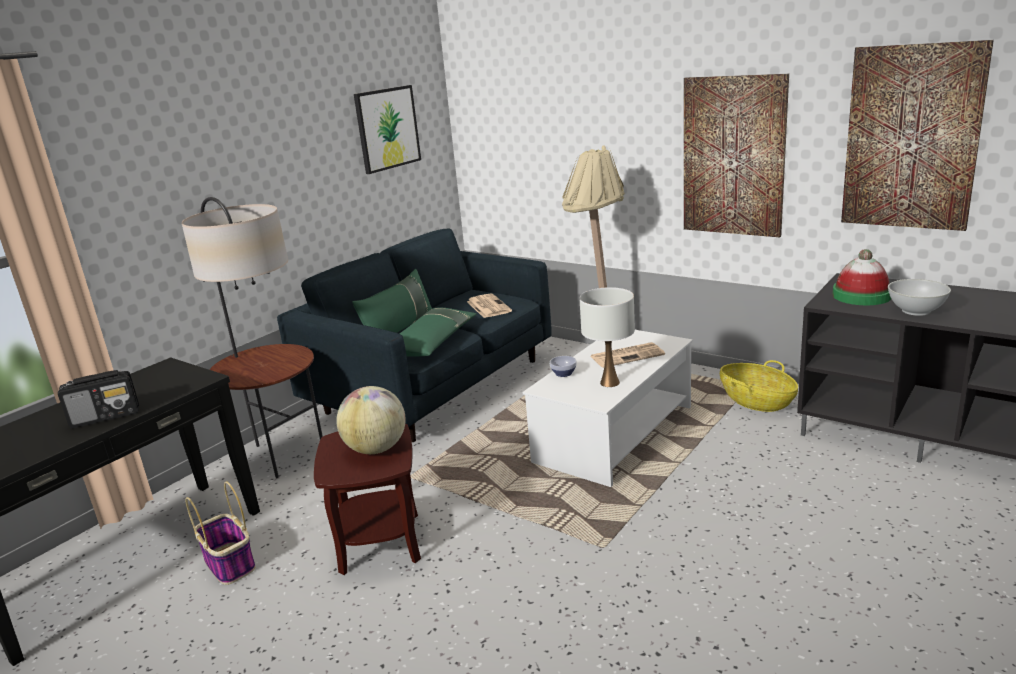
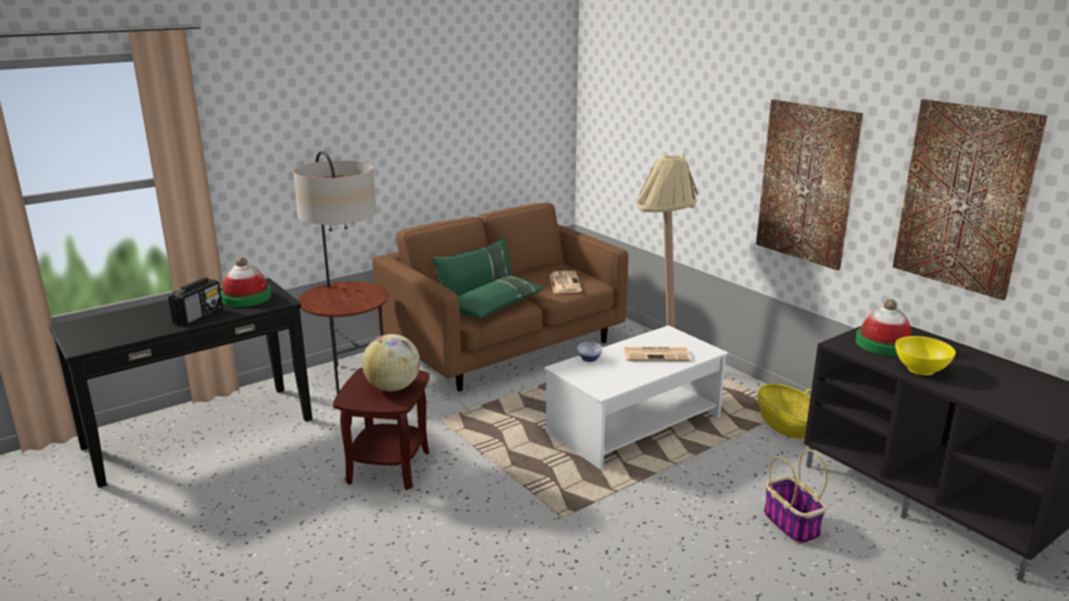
camera: 15 degrees right, 0 degrees up
(106, 417) = (199, 316): radio -> radio turned 60 degrees counterclockwise
(155, 383) = (246, 297): none -> hat
(230, 564) = (271, 454): basket -> basket (792, 525)
(387, 128) = (507, 104): picture -> none
(434, 386) = (504, 346): blue sofa -> brown sofa
(609, 383) = (623, 376): white table lamp -> none
(915, 311) = (920, 369): white bowl -> yellow bowl

